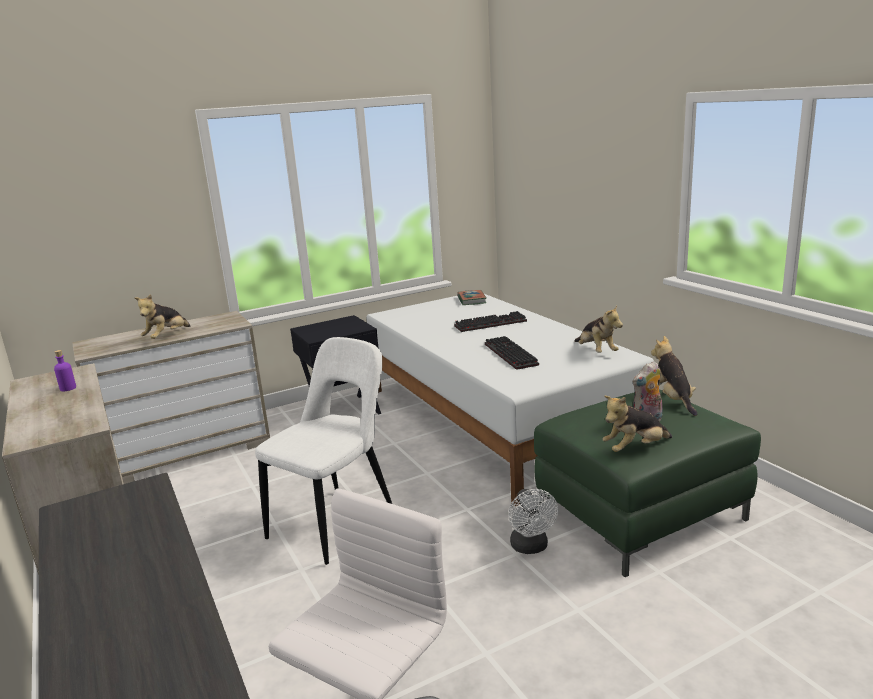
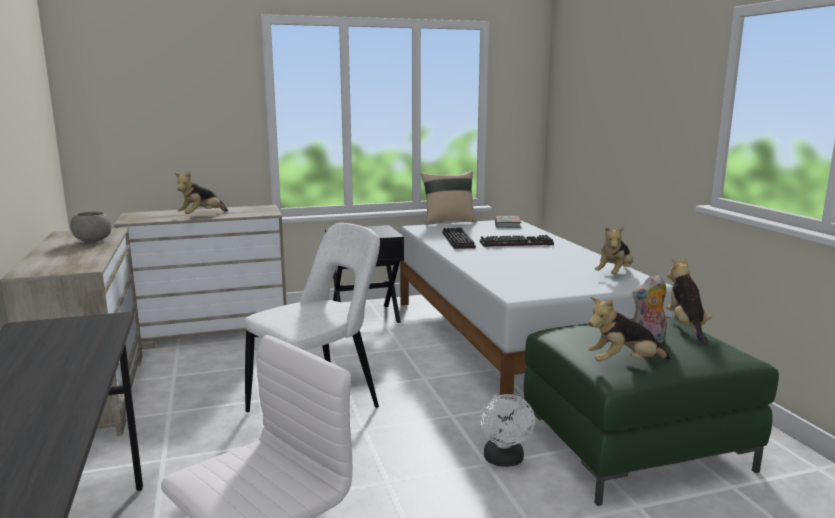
camera: 10 degrees right, 5 degrees down
(68, 388) = (92, 241): purple bottle -> grey bowl
(412, 303) = (448, 221): none -> beige pillow
(508, 354) = (522, 268): keyboard -> keyboard (456, 240)
(596, 351) = (614, 274): plush toy -> plush toy turned 45 degrees clockwise

